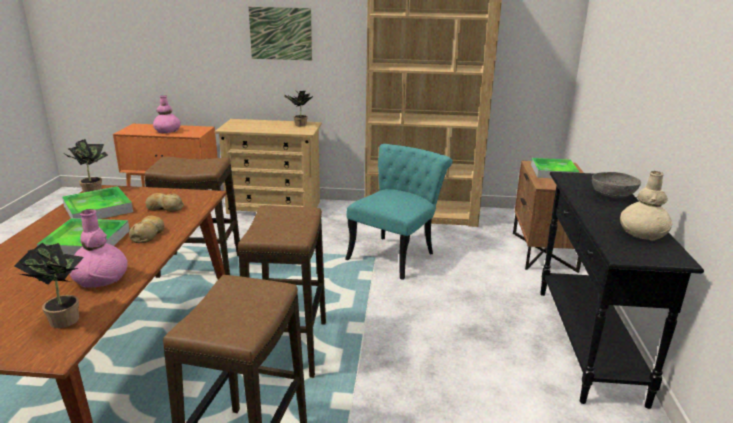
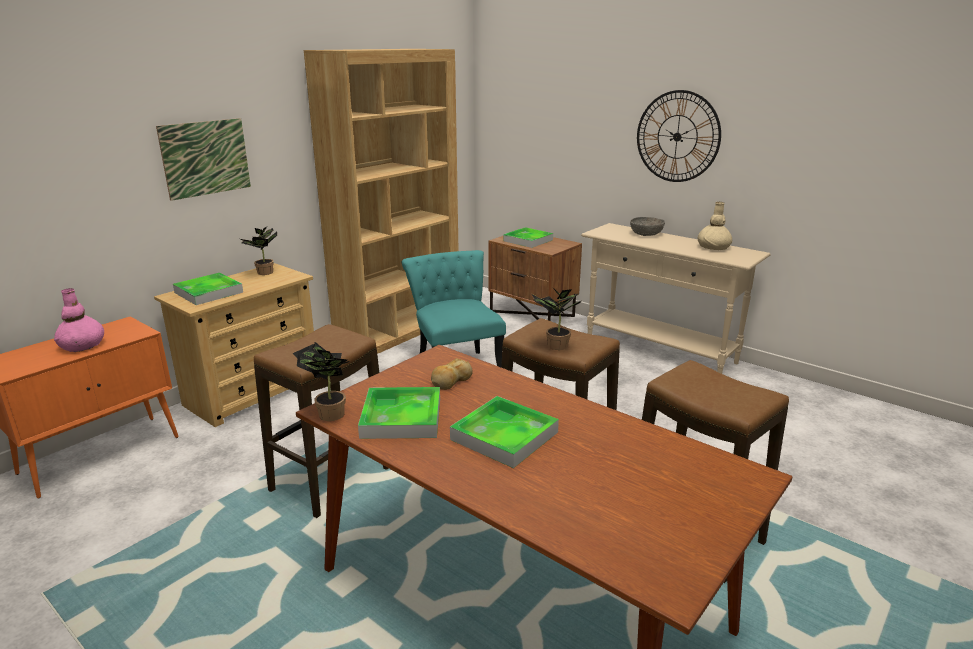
camera: 55 degrees left, 0 degrees up
(62, 319) = (689, 467): potted plant -> potted plant (555, 346)
(100, 279) = (612, 438): pink vase -> none
(148, 235) = (520, 400): bread -> none
(250, 125) = (209, 292): none -> tray
(586, 343) = (660, 351): black console table -> beige console table
(678, 77) = (677, 137): none -> wall clock

